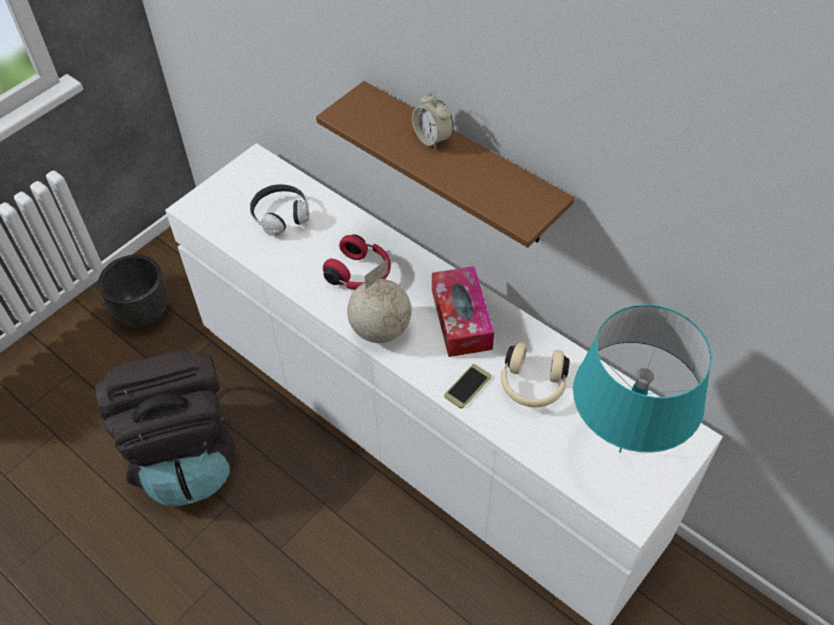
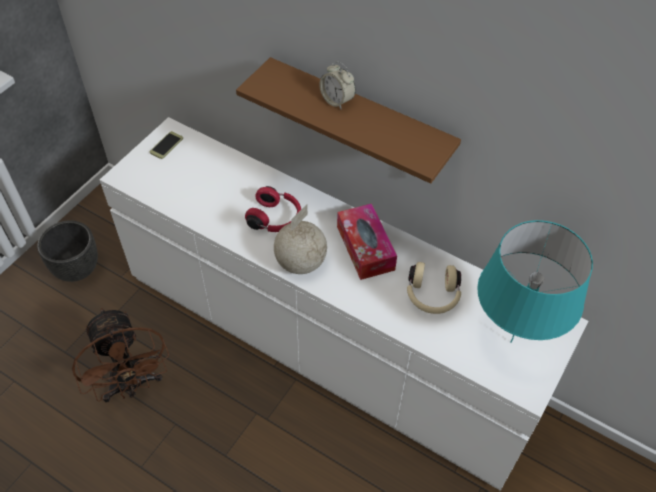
camera: 10 degrees left, 0 degrees up
(185, 454) = (132, 385): black backpack -> brown fan
(281, 216) = (200, 176): headphones -> none
(467, 386) = (380, 302): phone -> phone (166, 145)

